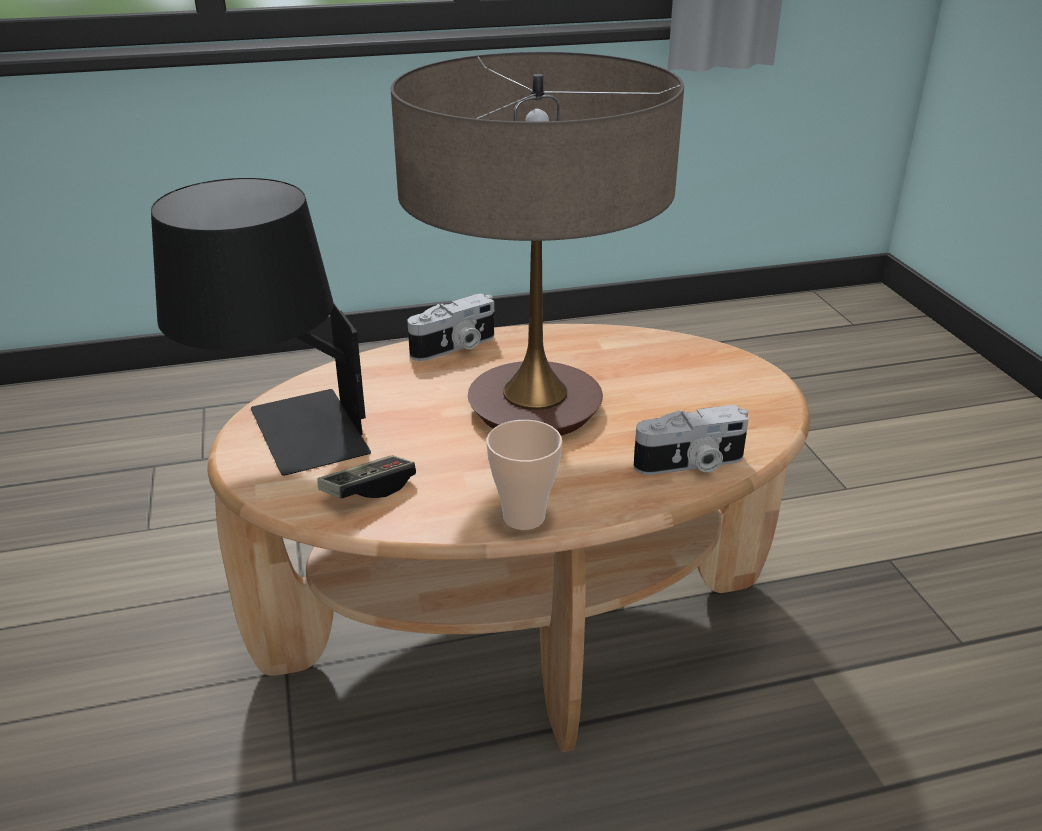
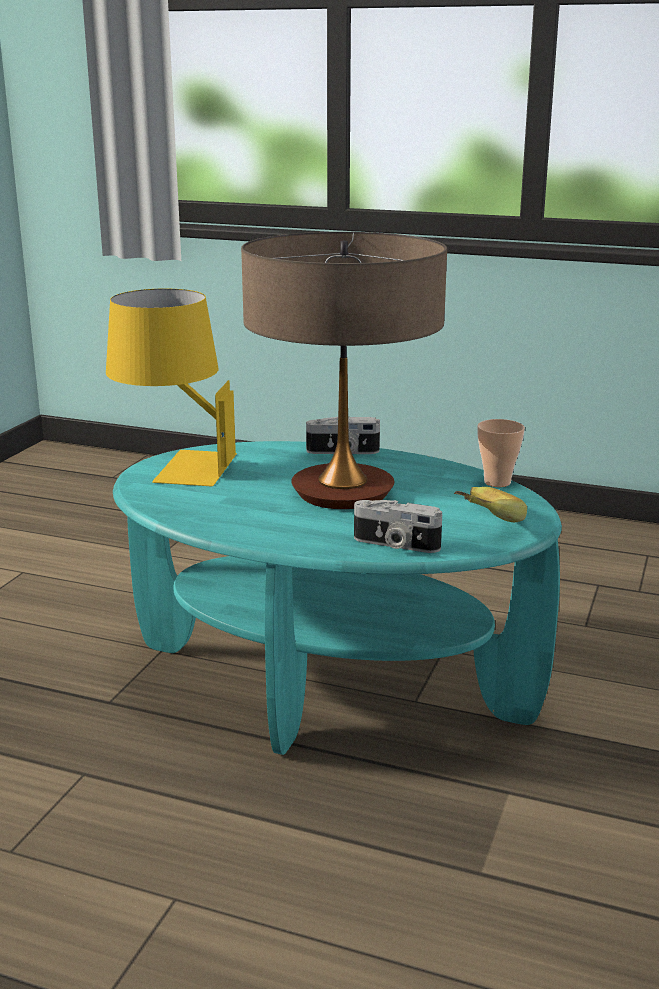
camera: 35 degrees right, 10 degrees down
(278, 437) = (175, 466): black table lamp -> yellow table lamp
(368, 490) = (186, 500): game controller -> none
(520, 626) = (328, 683): brown coffee table -> turquoise coffee table
(524, 517) = (250, 536): cup -> cup (497, 482)
(724, 401) = (479, 523): none -> banana

